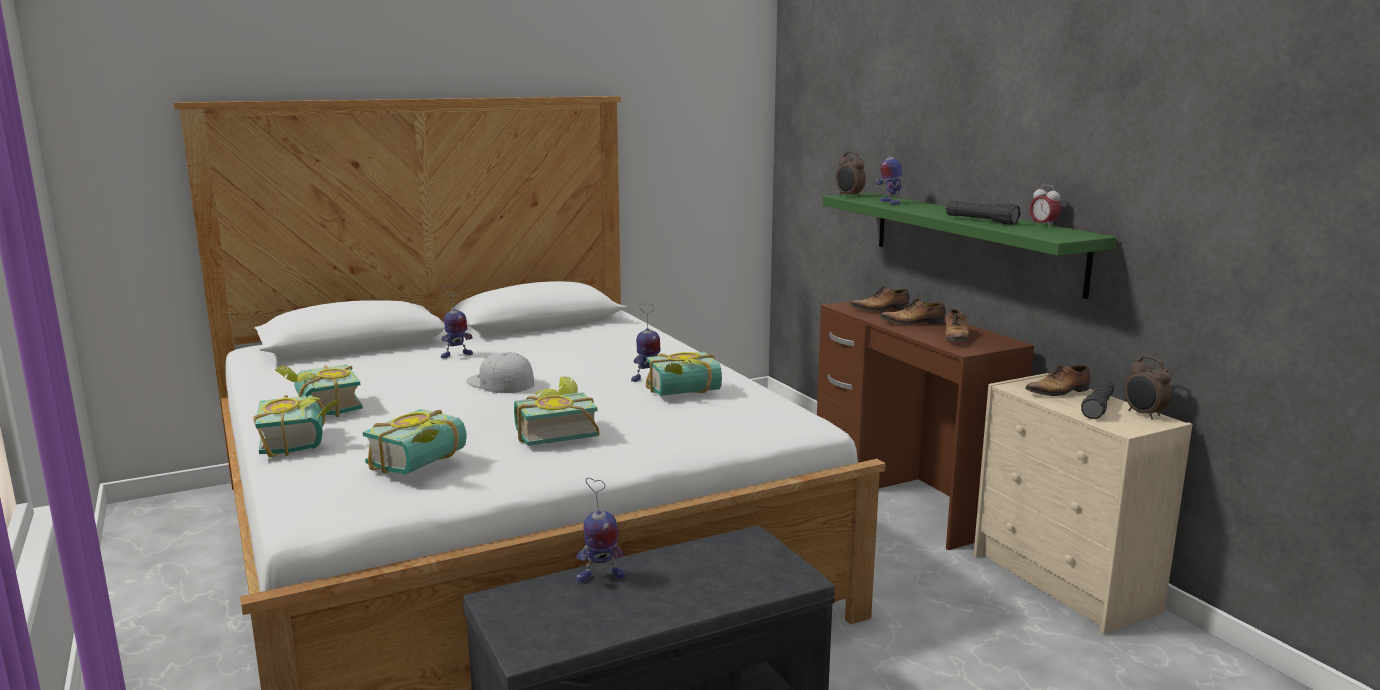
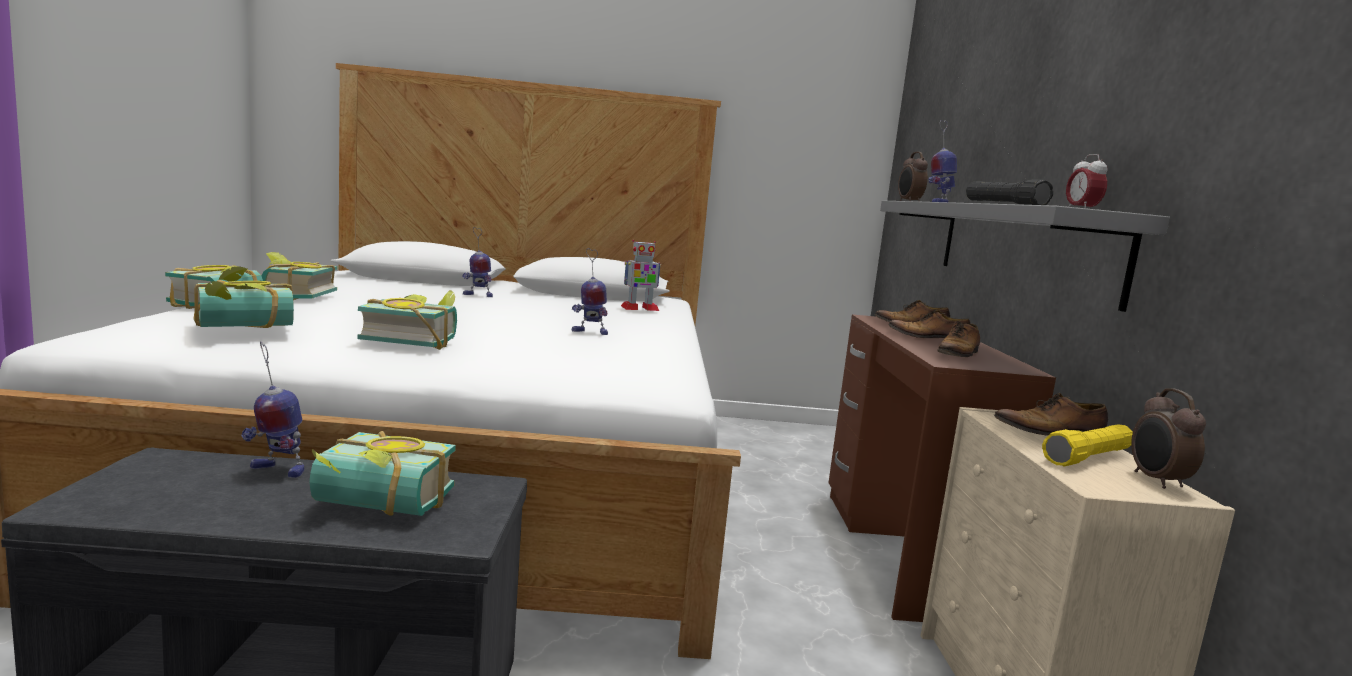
camera: 25 degrees right, 5 degrees down
(499, 382) = (459, 309): white cap -> none
(618, 333) = (639, 308): none -> toy robot
(685, 393) = (599, 345): book -> book (378, 507)
(973, 240) = (1020, 247): green shelf -> grey shelf
(1098, 407) = (1088, 458): black flashlight -> yellow flashlight

